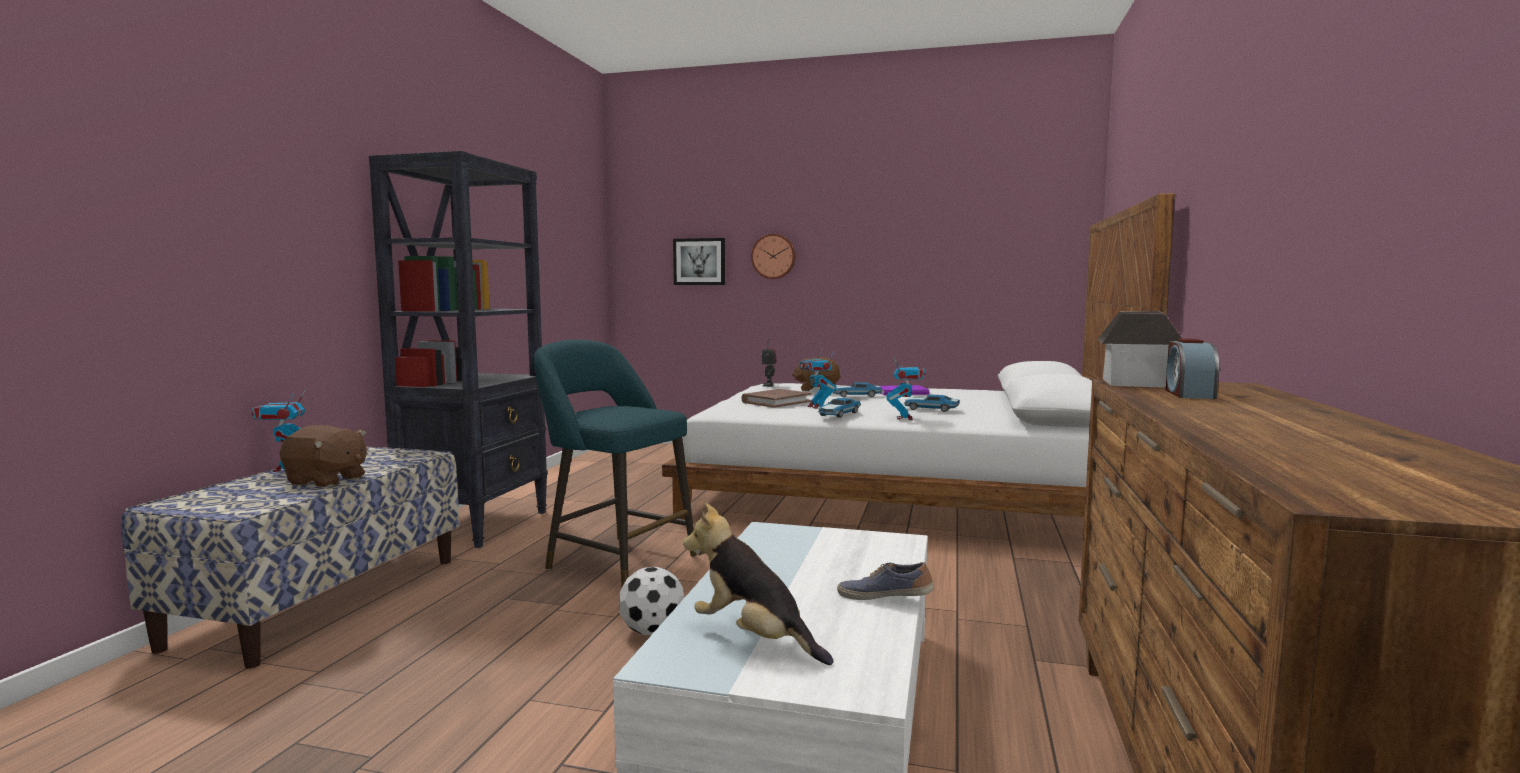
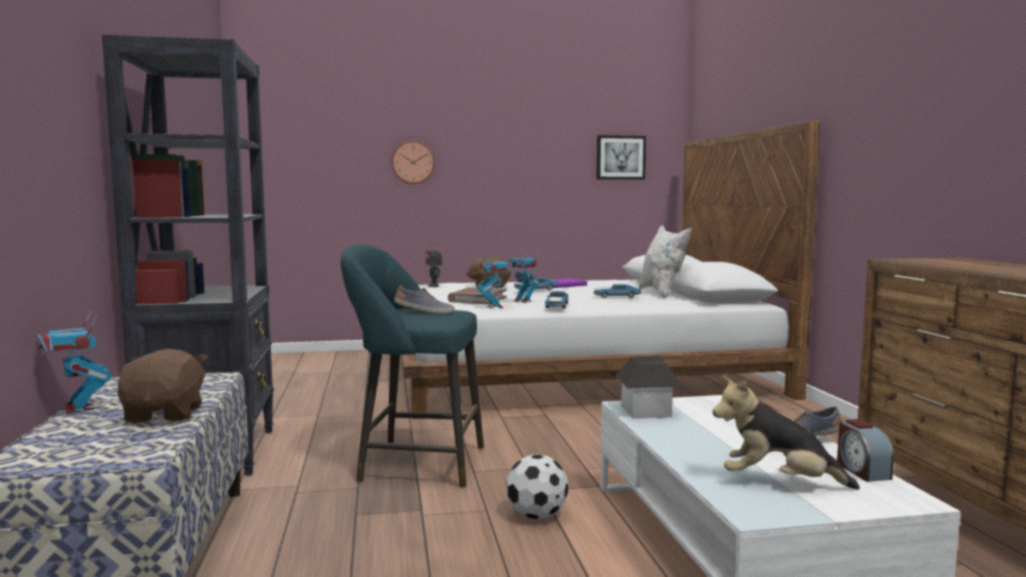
camera: 25 degrees left, 0 degrees up
(326, 480) = (165, 414): brown plush toy -> brown plush toy turned 90 degrees counterclockwise
(621, 410) = (424, 312): none -> shoe
(699, 261) = (335, 166): picture -> picture (620, 157)
(904, 418) = (612, 305): toy robot -> toy robot (495, 307)
(1000, 409) = (662, 293): none -> white pillow
(1136, 383) = (908, 260): toy house -> toy house (646, 411)
(1188, 394) = (969, 265): alarm clock -> alarm clock (861, 470)

